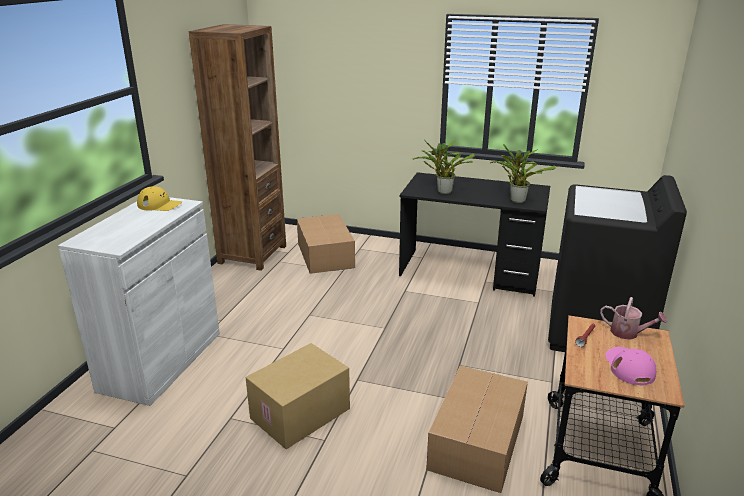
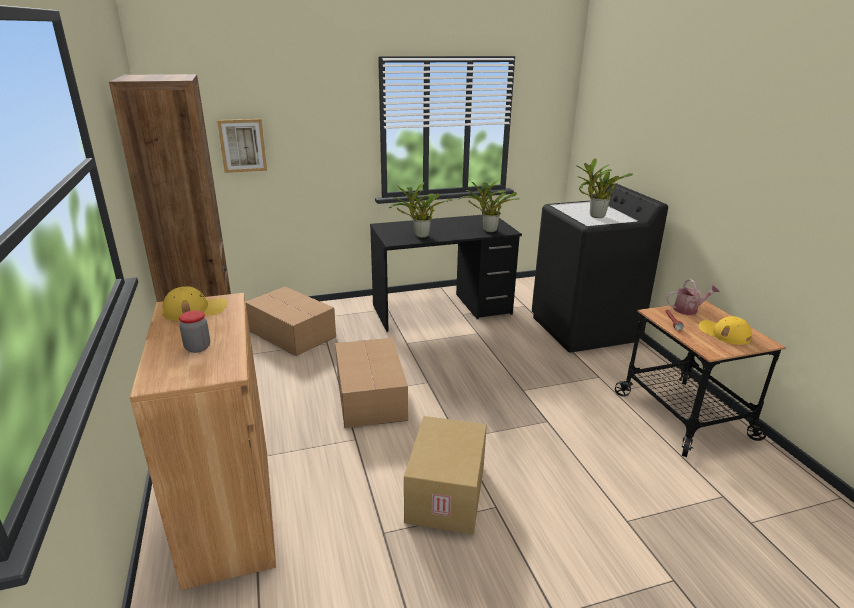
camera: 35 degrees left, 0 degrees up
(125, 228) = (197, 348): none -> jar
(161, 361) = (229, 511): white cabinet -> brown cabinet
(322, 86) = (242, 145): none -> picture
(478, 441) = (607, 446): cardboard box -> cardboard box (371, 395)
(602, 207) = (595, 216): none -> potted plant
(629, 367) = (724, 333): pink cap -> yellow cap

